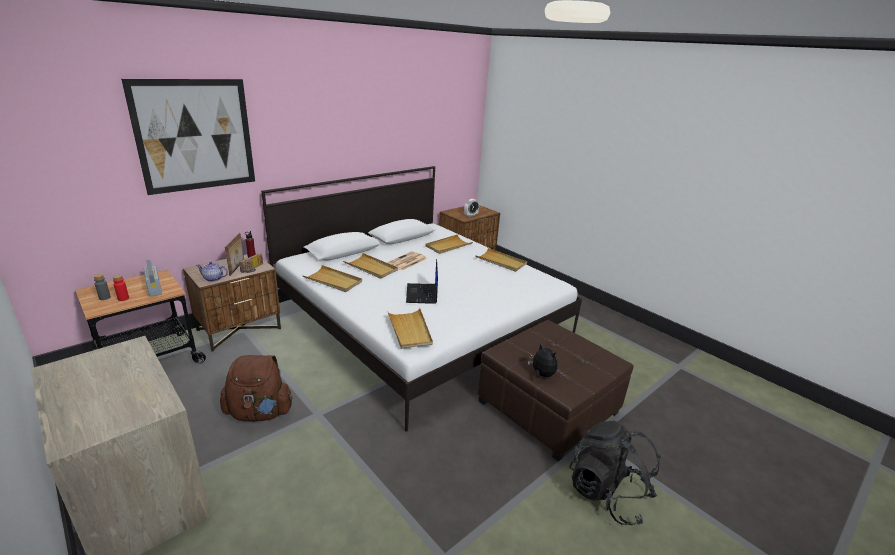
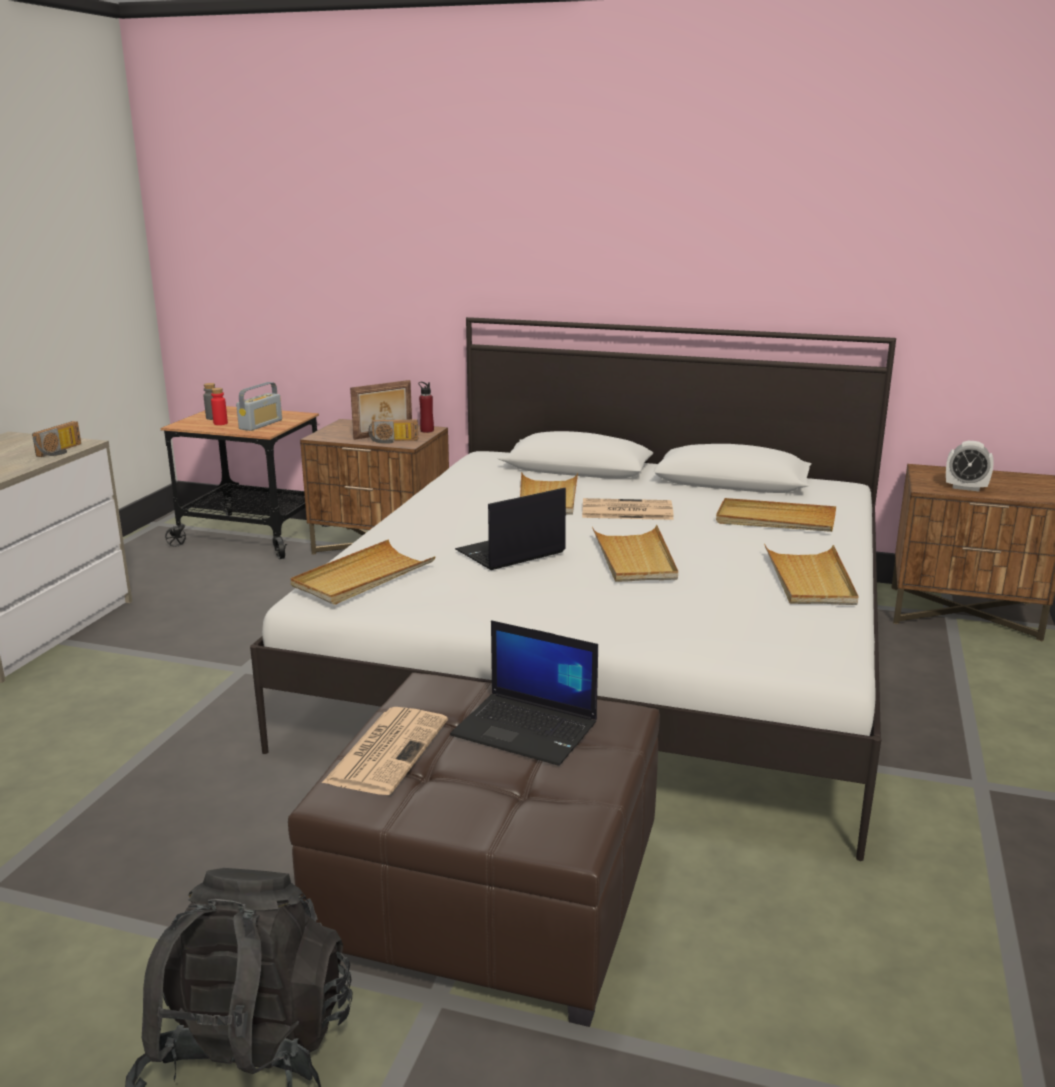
camera: 60 degrees right, 5 degrees down
(139, 355) = (61, 451): none -> radio
(195, 135) = (382, 209): picture -> none
(213, 279) = (332, 436): teapot -> none
(259, 413) = (210, 632): brown backpack -> none
(333, 281) = (457, 492): beige tray -> beige tray (634, 558)
(541, 375) = (387, 750): plush toy -> newspaper
(546, 344) = (527, 729): none -> laptop

